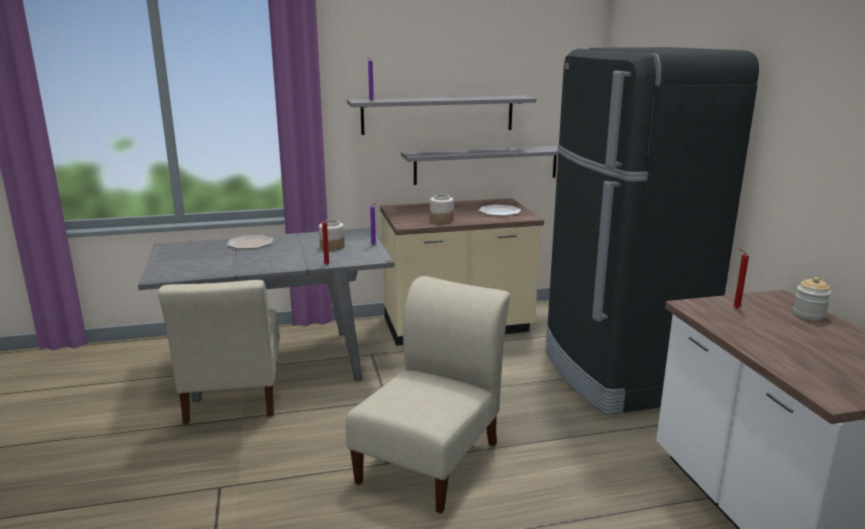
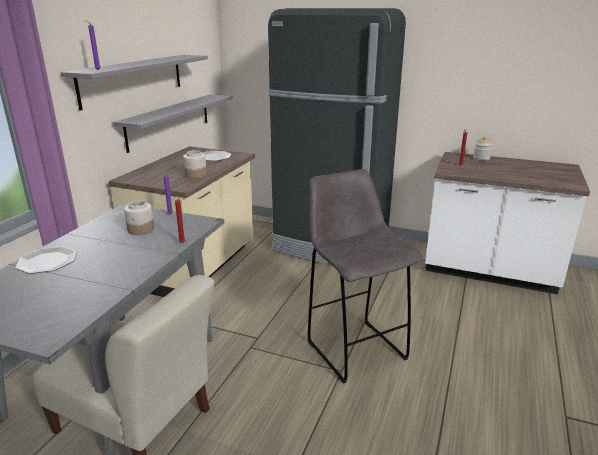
camera: 55 degrees left, 5 degrees up
(432, 458) = (354, 348): beige chair -> grey stool

